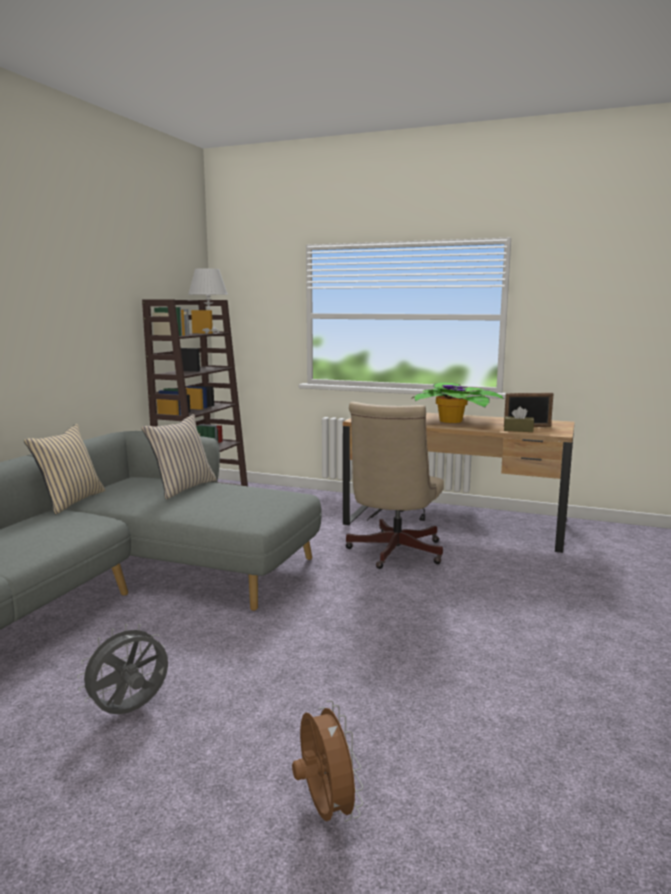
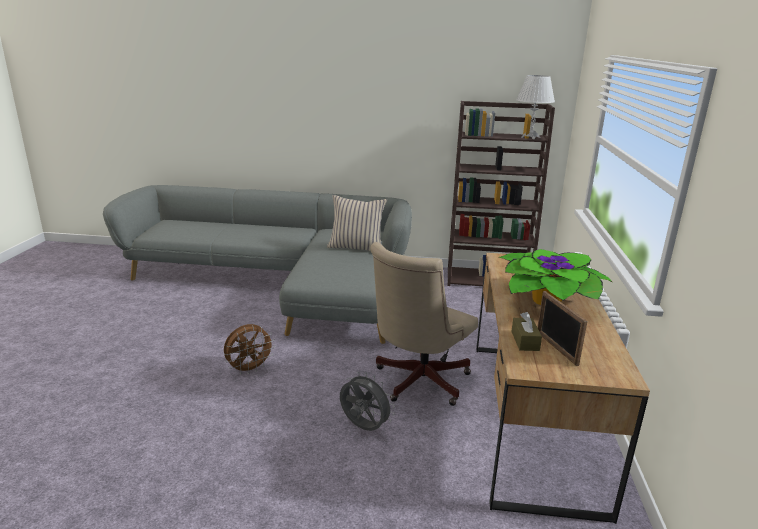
camera: 75 degrees right, 10 degrees up
(70, 501) = (324, 228): beige pillow -> none
(130, 711) = (171, 323): grey fan -> grey fan (363, 428)
(325, 810) = (77, 388): brown fan -> brown fan (249, 369)
(393, 553) = (417, 382): beige office chair -> beige office chair turned 60 degrees counterclockwise

